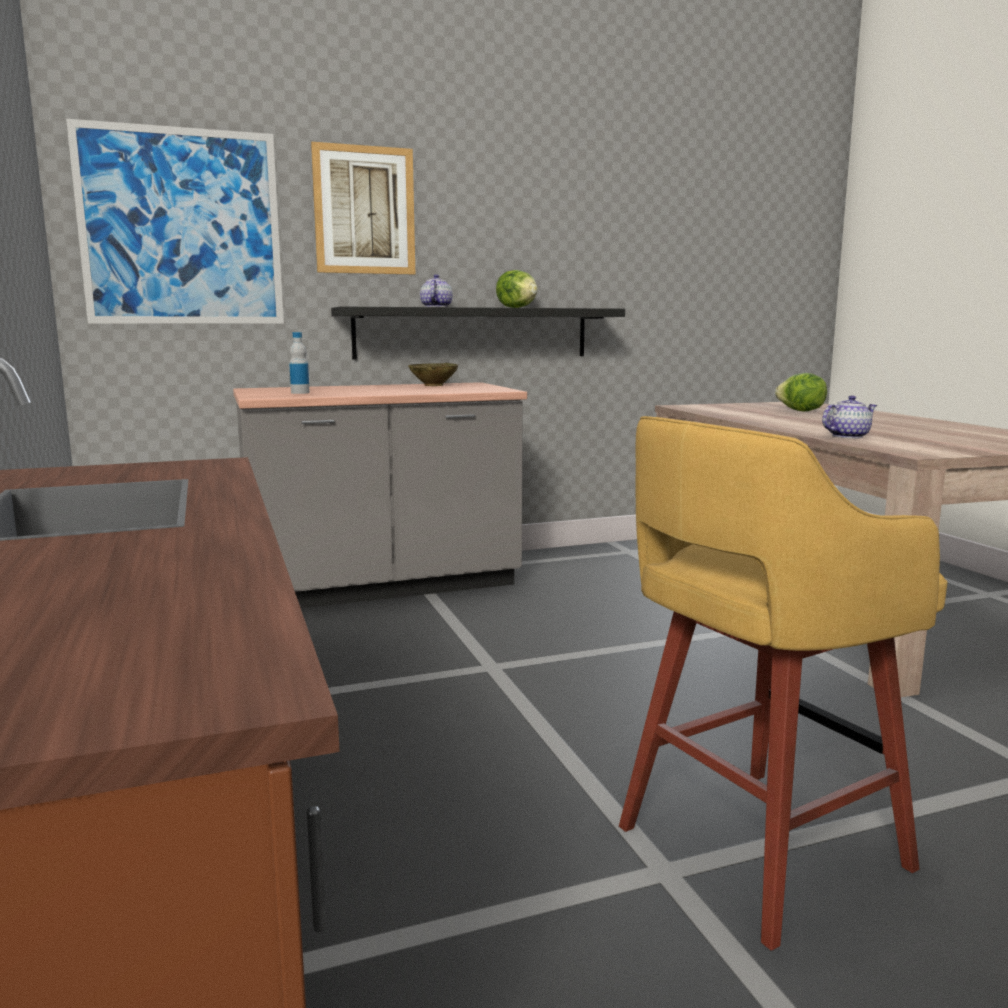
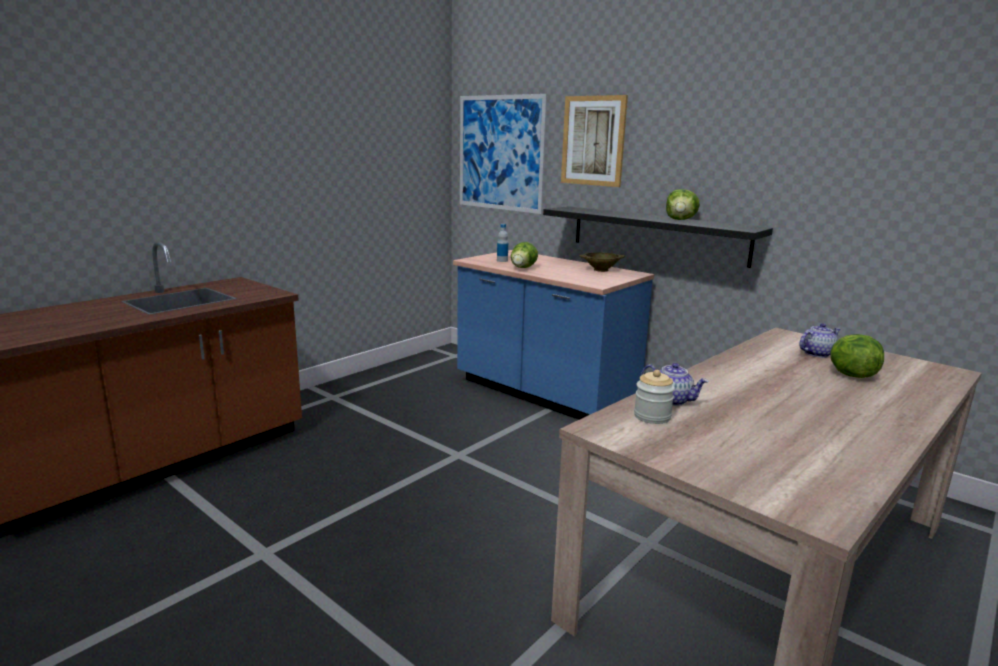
camera: 60 degrees right, 5 degrees up
(367, 393) = (522, 268): none -> lettuce
(383, 586) = (544, 394): grey counter -> blue counter
(436, 307) = (616, 213): teapot -> teapot (816, 354)
(754, 850) = (293, 578): yellow stool -> none
(889, 443) = (652, 416): none -> jar

